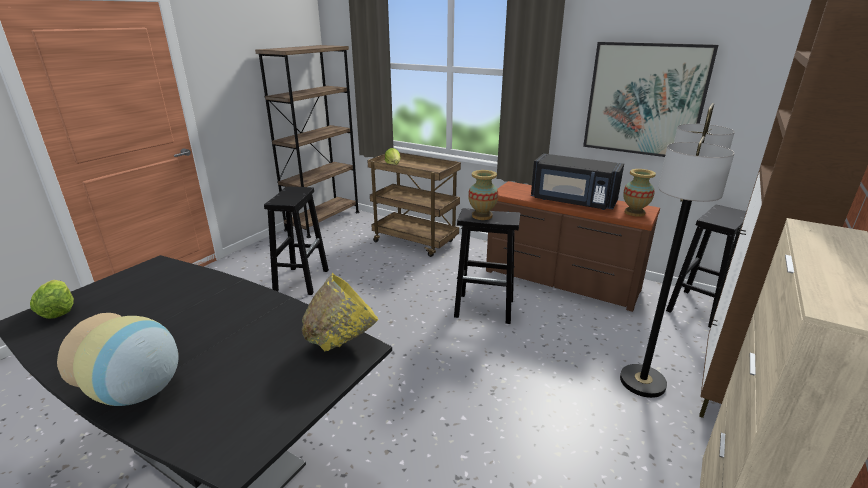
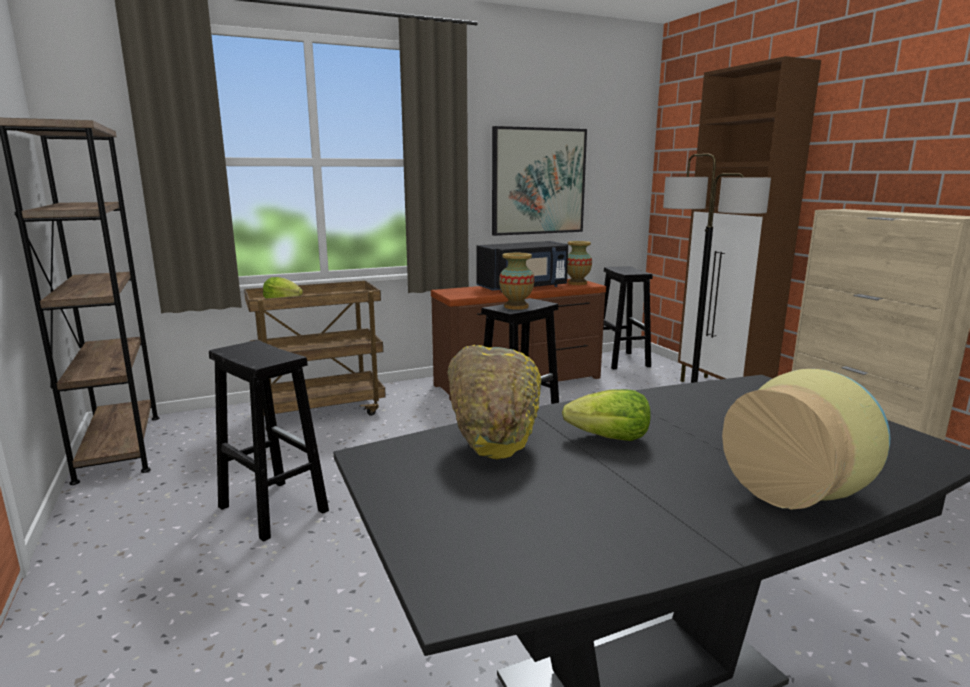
camera: 55 degrees left, 10 degrees down
(58, 311) = (462, 553): lettuce -> lettuce (610, 438)
(343, 340) = (738, 387): yellow bowl -> yellow bowl (493, 445)

